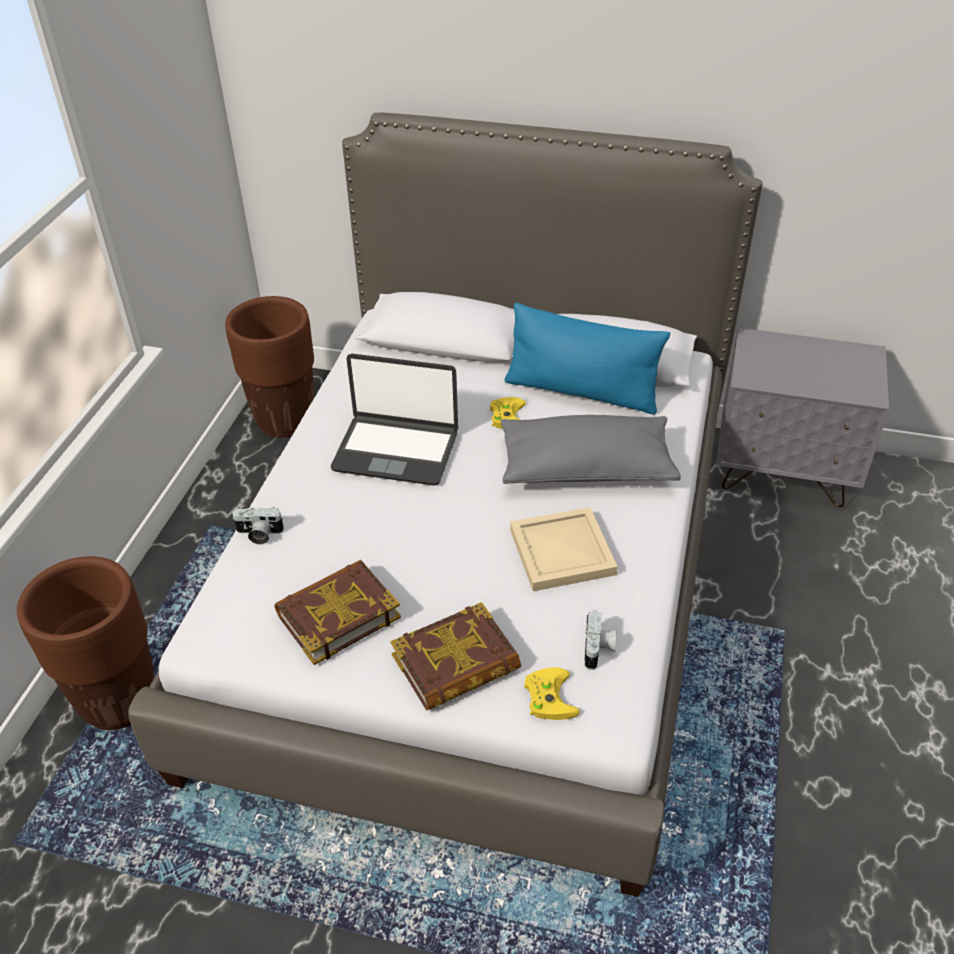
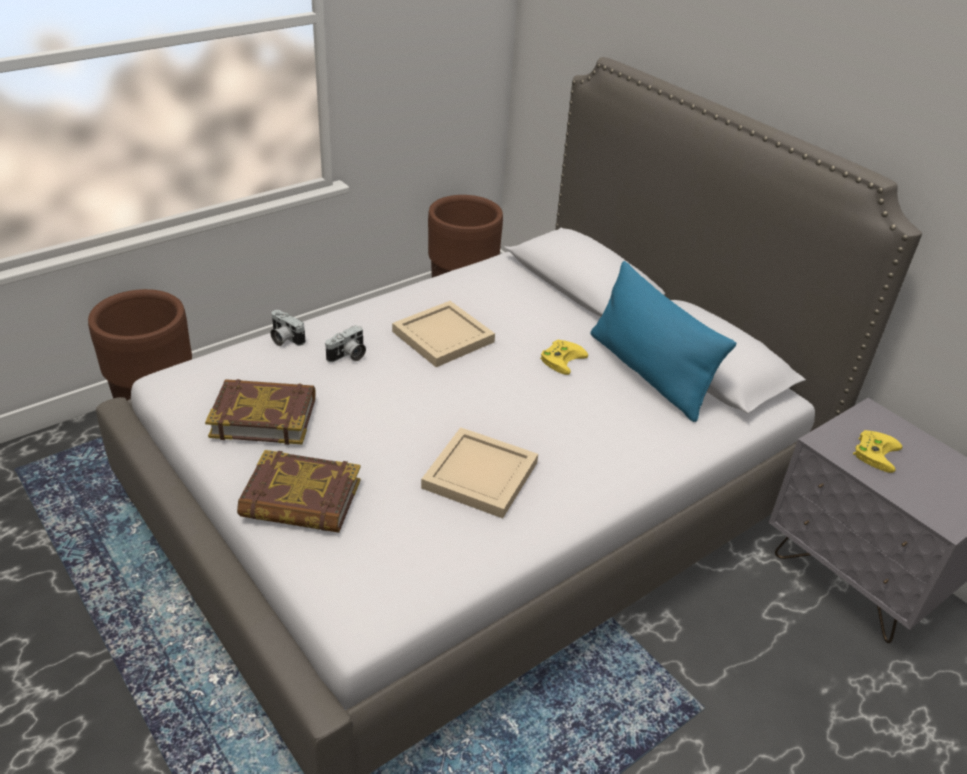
camera: 35 degrees right, 5 degrees down
(396, 450) = (444, 337): laptop -> beige tray
(547, 696) = (335, 566): yellow game controller -> yellow game controller (874, 452)
(586, 468) = (579, 428): grey pillow -> none
(599, 649) = (418, 561): camera -> camera (348, 356)

